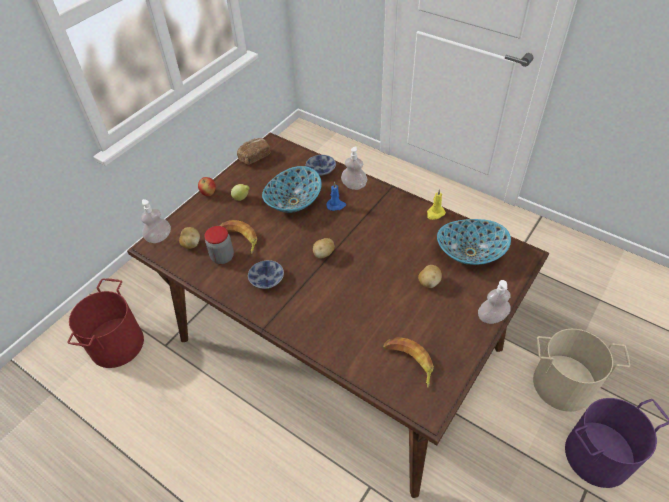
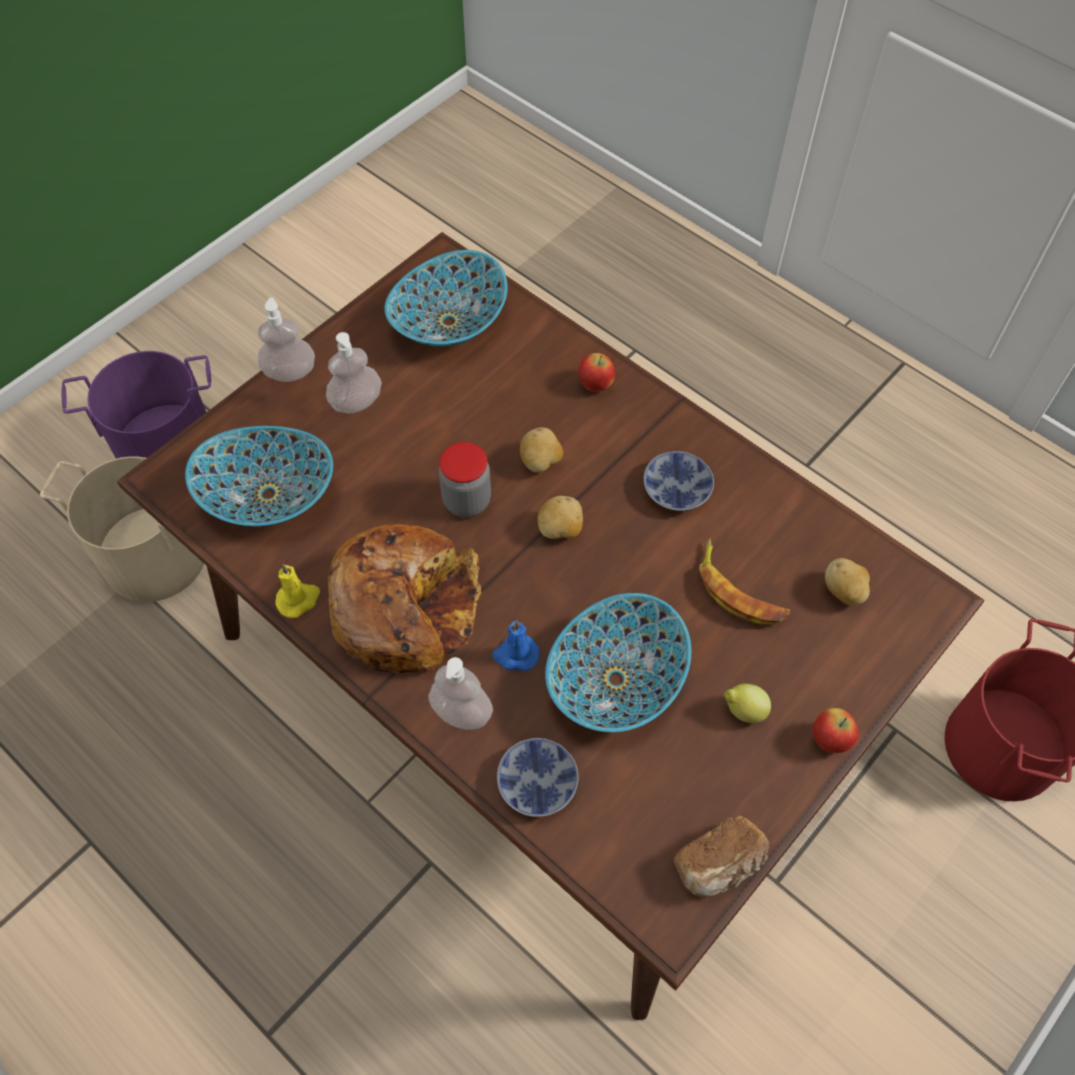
camera: 175 degrees left, 10 degrees up
(159, 237) = (920, 619): soap dispenser -> soap dispenser (356, 402)
(222, 257) = (770, 550): jar -> jar (467, 501)
(313, 331) = (595, 385): none -> apple
(387, 216) = (405, 607): none -> bread
(409, 362) = (450, 323): banana -> bowl
(429, 282) = (371, 445): potato -> potato (541, 462)

